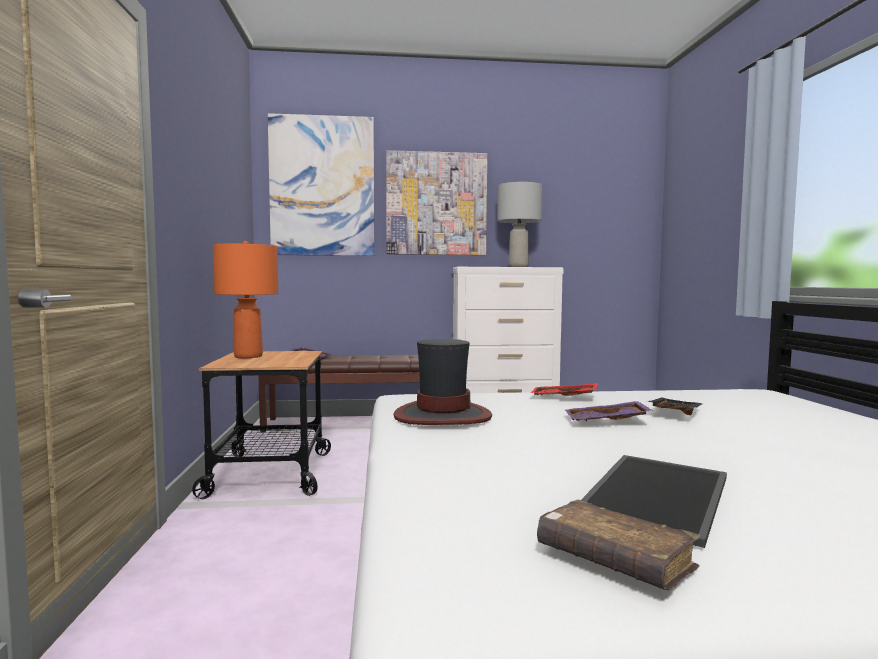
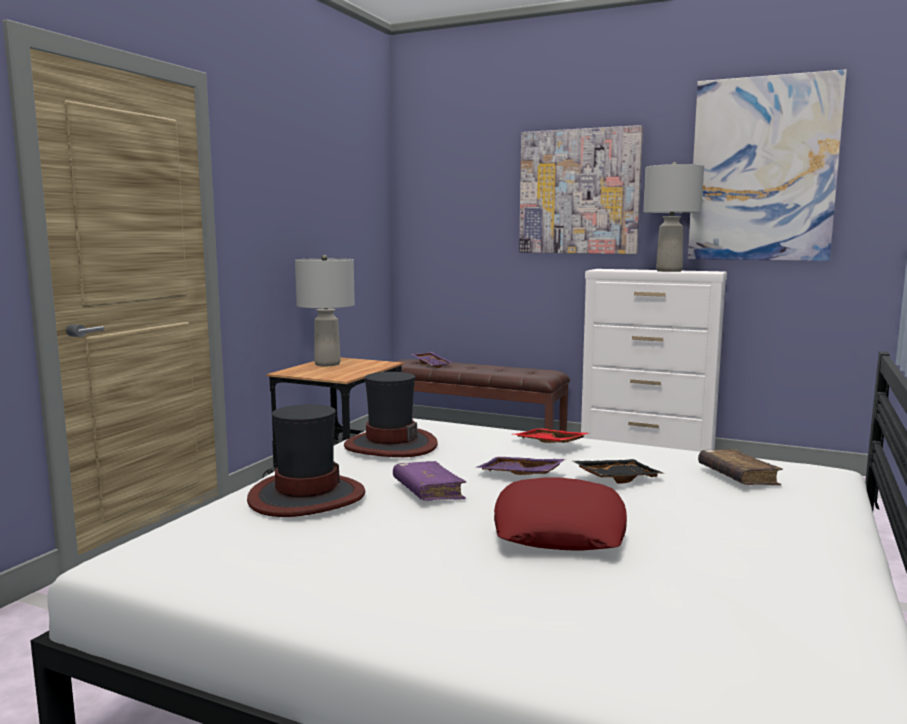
camera: 30 degrees right, 5 degrees up
(248, 356) = (327, 364): orange table lamp -> grey table lamp
(322, 186) = (456, 177): picture -> picture (762, 170)
(480, 472) = (306, 497): none -> hat
(572, 446) = (428, 491): none -> purple book
(614, 561) = (250, 568): brown book -> brown book (737, 477)
(653, 494) = (382, 539): tray -> none
(747, 454) = (560, 529): none -> red pillow

